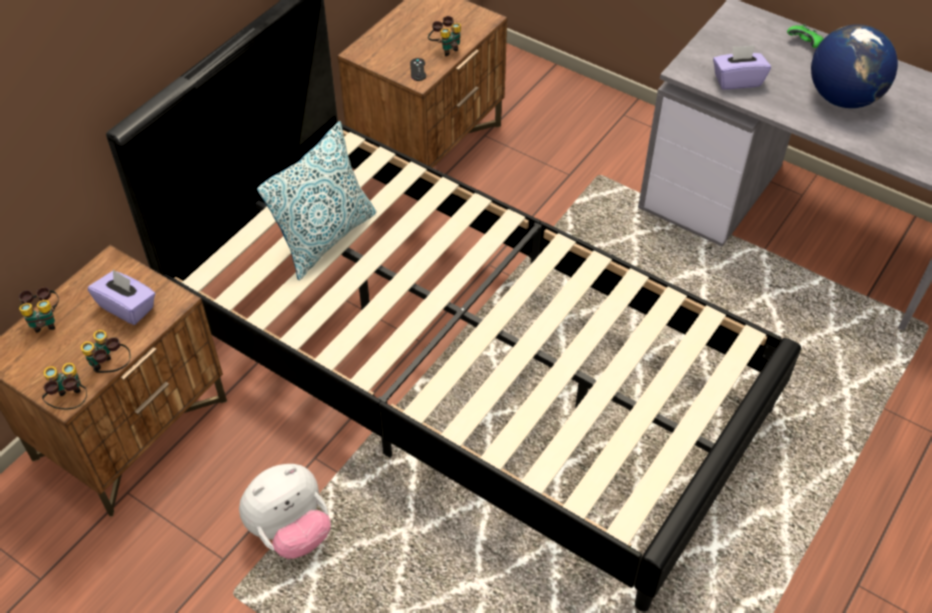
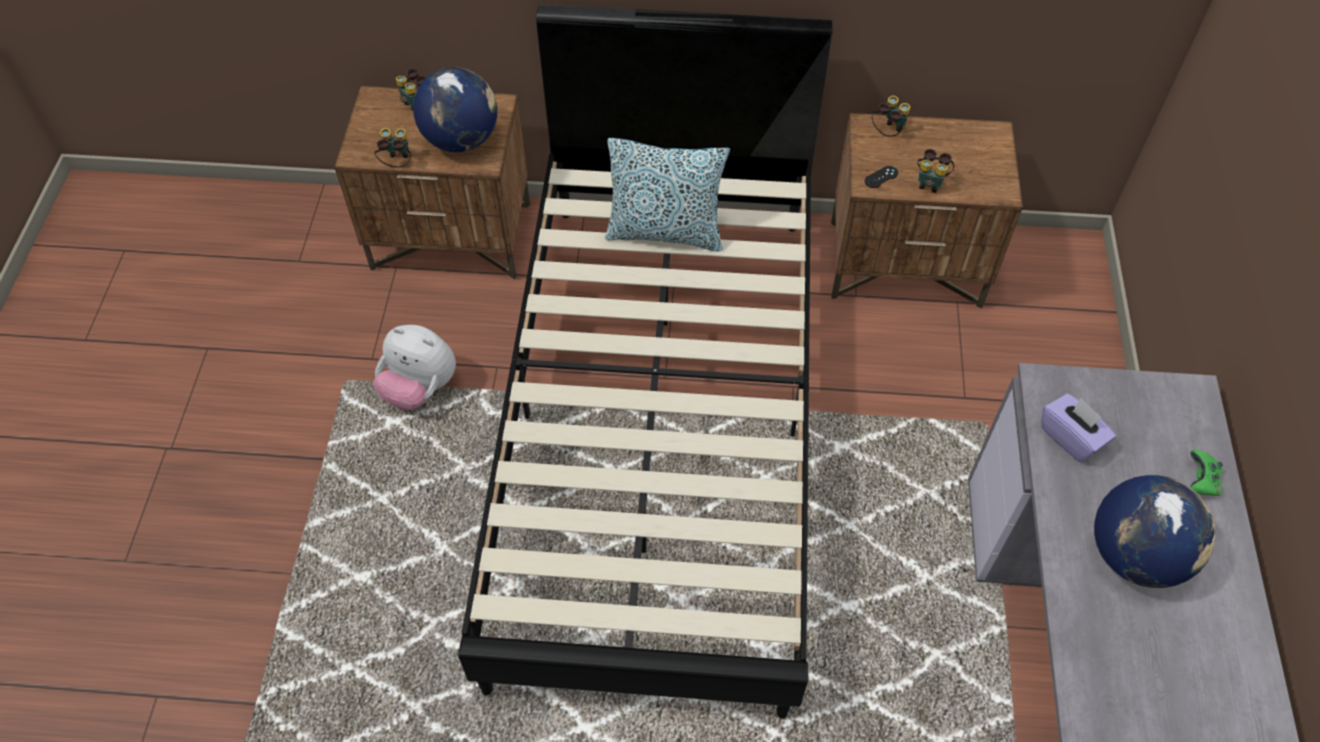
camera: 60 degrees right, 5 degrees up
(70, 402) = (354, 159): binoculars -> binoculars (887, 132)
(127, 307) = (461, 139): purple tissue box -> globe

